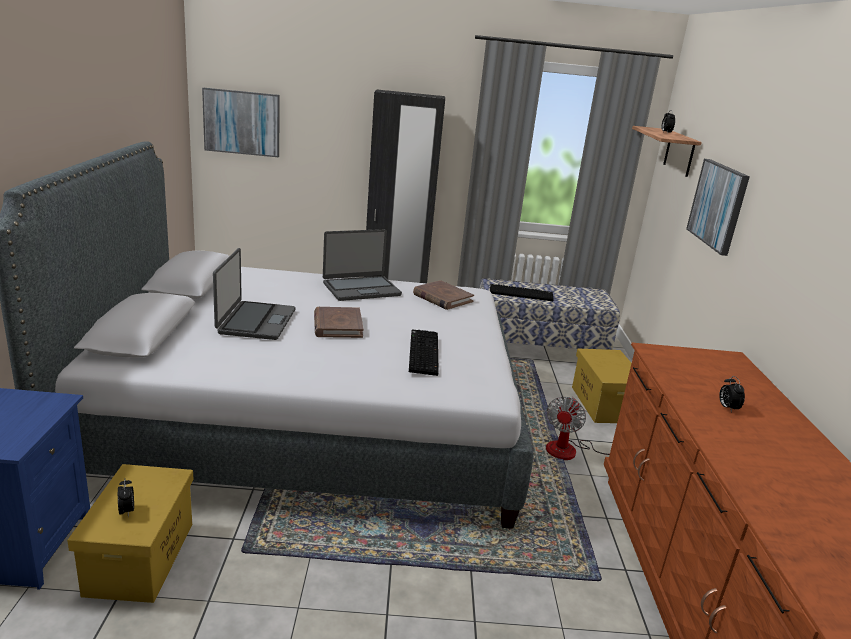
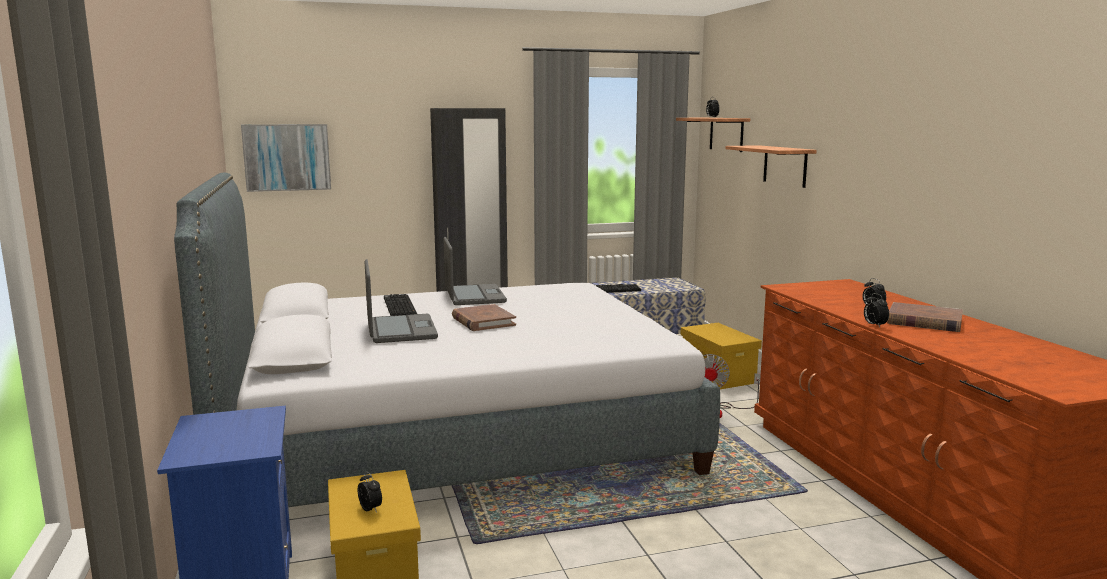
camera: 15 degrees left, 10 degrees down
(361, 289) = (473, 296): laptop -> laptop turned 60 degrees counterclockwise
(422, 352) = (582, 325): keyboard -> keyboard (398, 307)
(442, 298) = (556, 292): brown book -> brown book (924, 321)
(704, 439) = (874, 325): none -> alarm clock
(718, 205) = (785, 166): picture -> shelf

